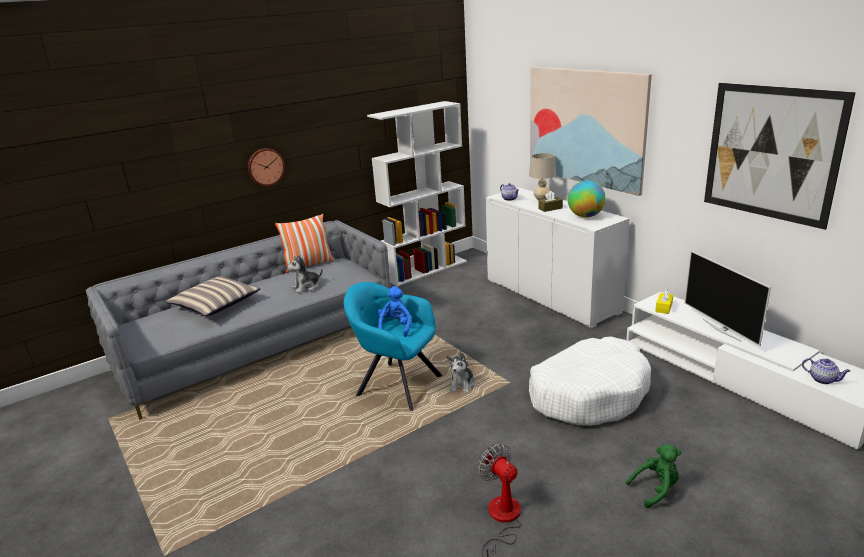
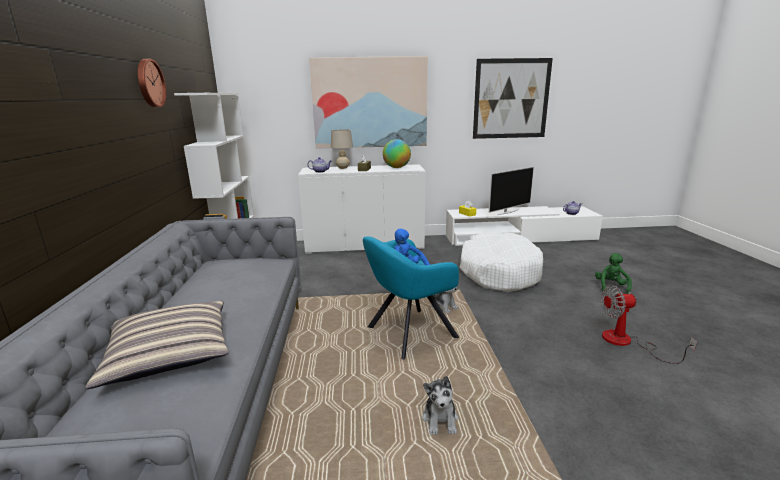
camera: 60 degrees left, 5 degrees down
(265, 166) = (103, 146): wall clock -> wall clock (149, 83)
(306, 287) = (248, 287): plush toy -> plush toy (440, 419)
(308, 265) = (194, 275): pillow -> none
(722, 329) = (507, 212): television -> television turned 45 degrees counterclockwise

